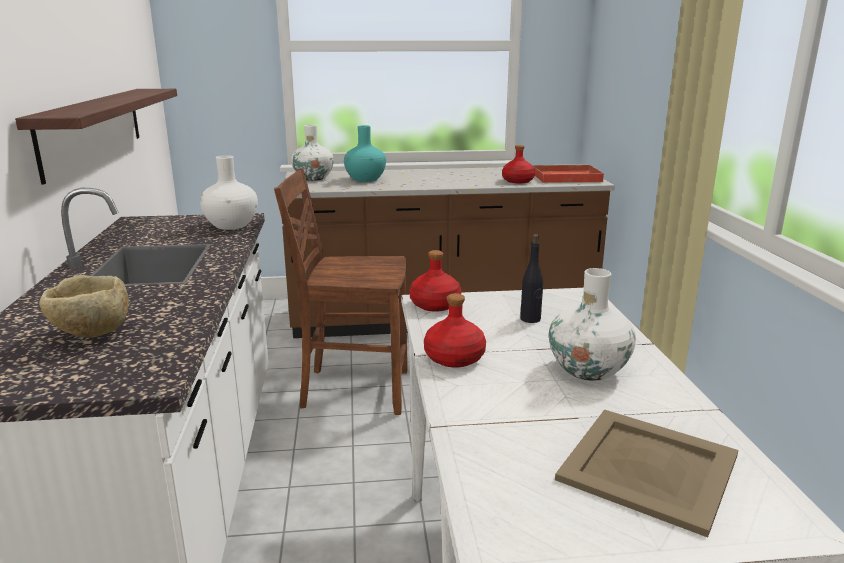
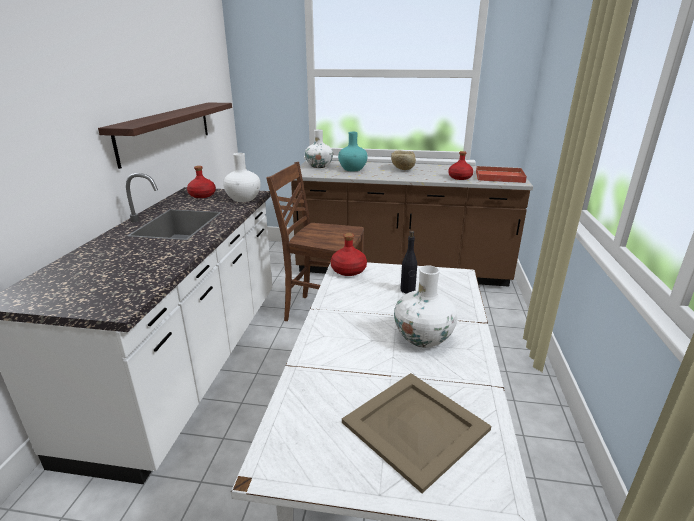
camera: 15 degrees right, 5 degrees up
(92, 333) = (111, 270): beige bowl -> beige bowl (402, 169)
(454, 357) = (335, 313): red bottle -> red bottle (202, 195)

